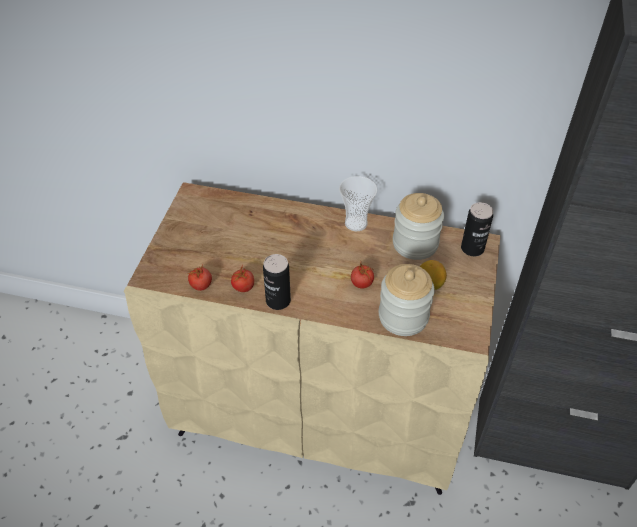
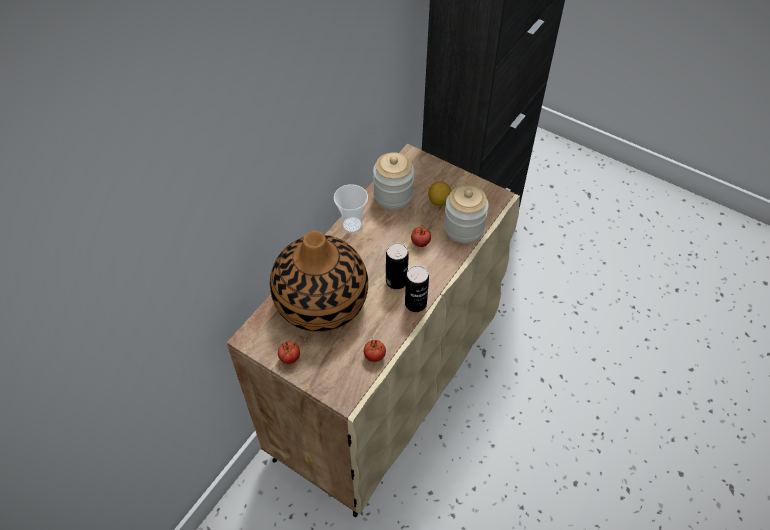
camera: 70 degrees left, 5 degrees up
(243, 287) = (390, 324): tomato -> tomato (290, 358)
(250, 228) = (321, 302): none -> vase
(472, 248) = (414, 164): can -> can (396, 281)

